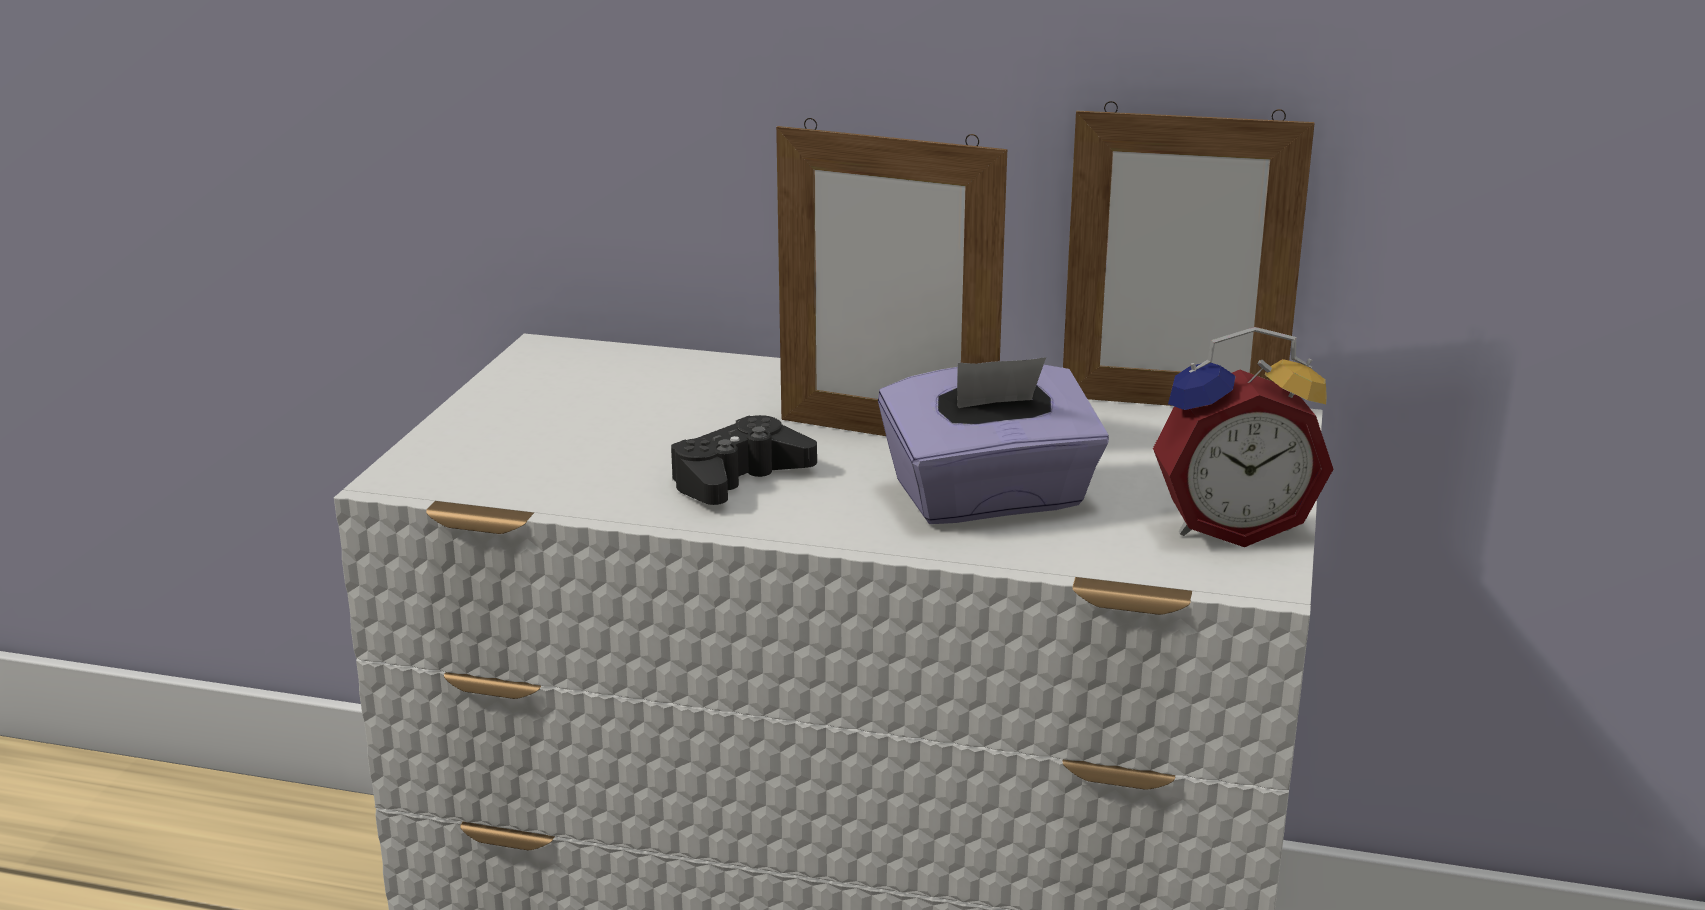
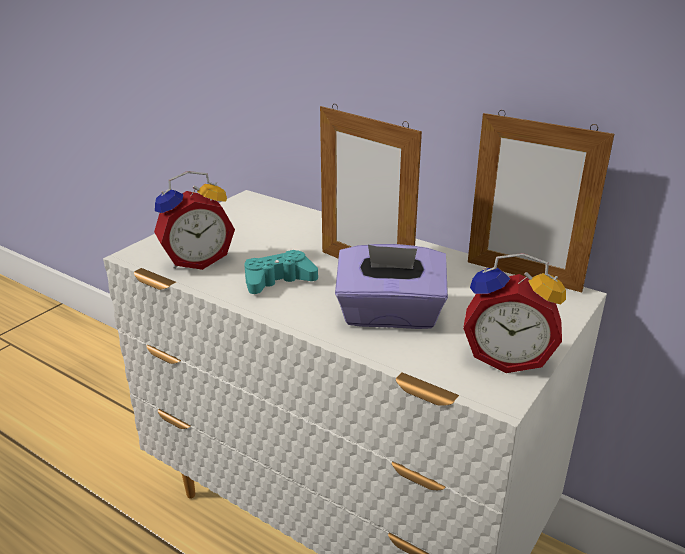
camera: 20 degrees right, 5 degrees up
(543, 471) = (197, 260): none -> alarm clock
(738, 478) = (278, 280): black game controller -> turquoise game controller

